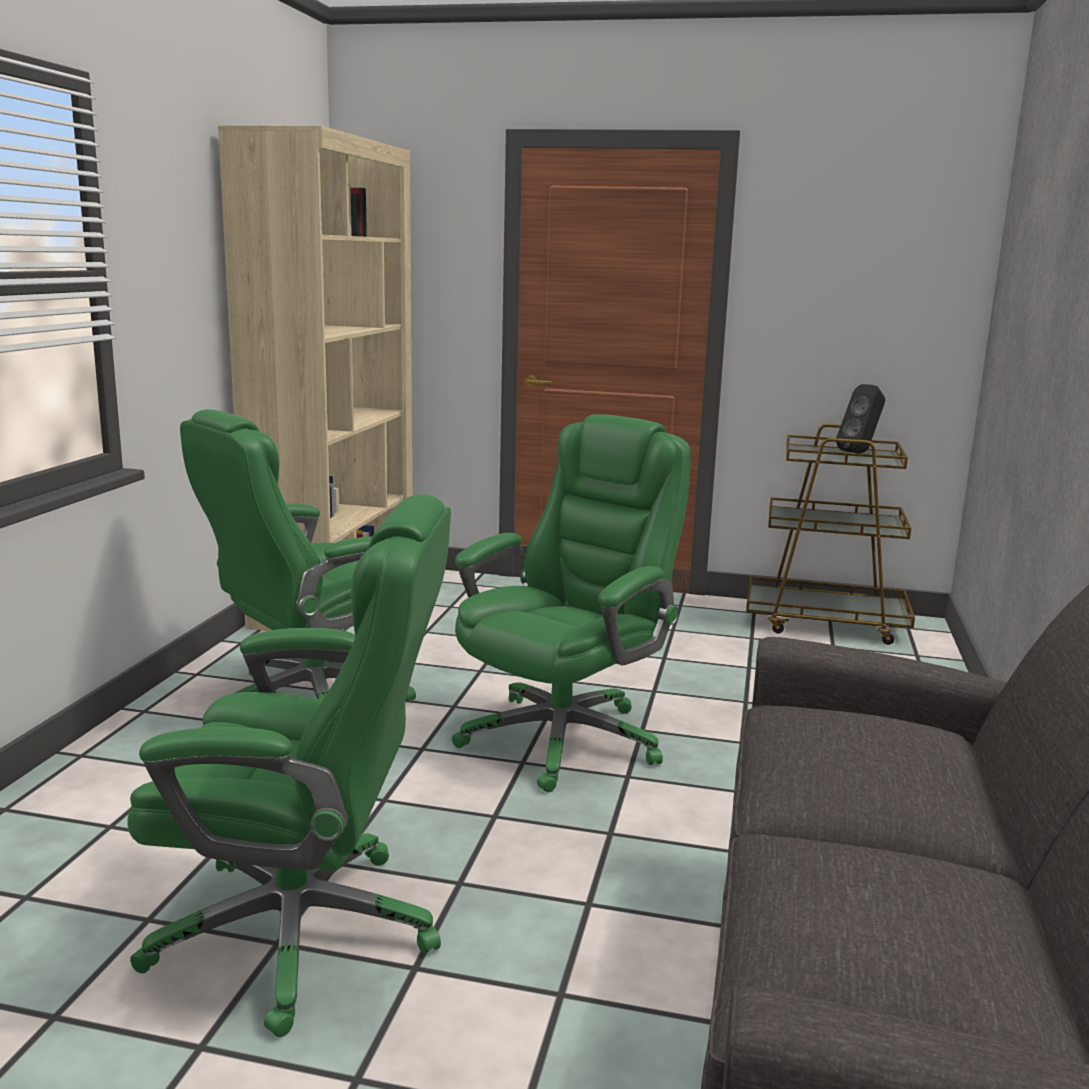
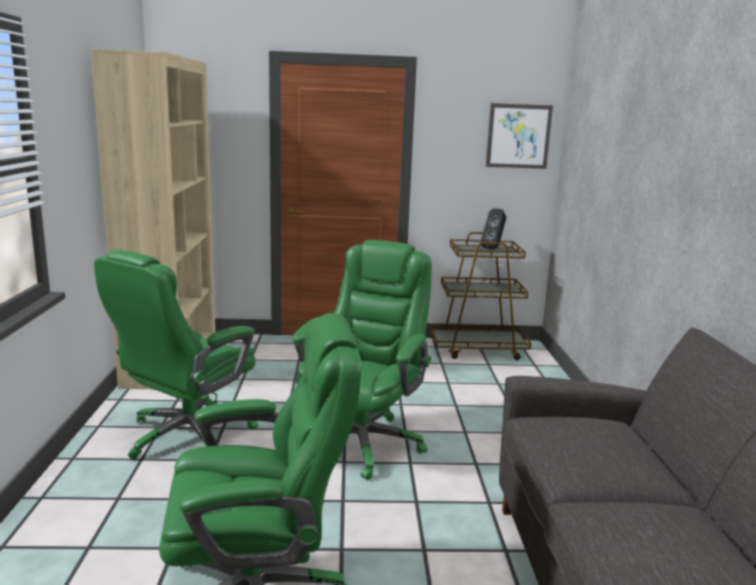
camera: 15 degrees left, 0 degrees up
(914, 261) = (518, 136): none -> picture

